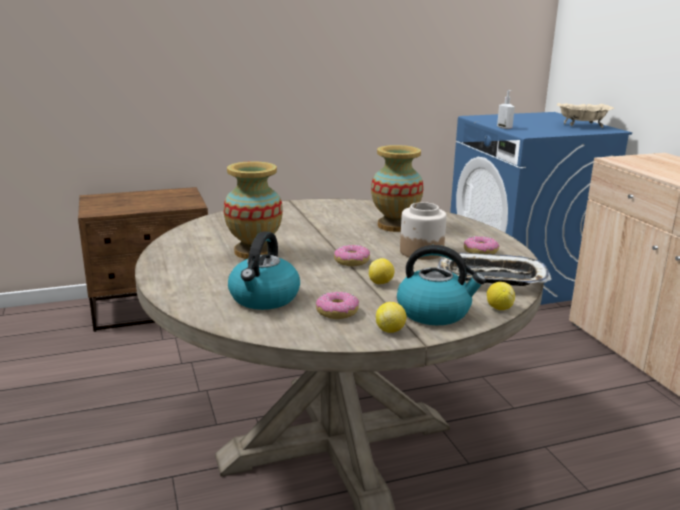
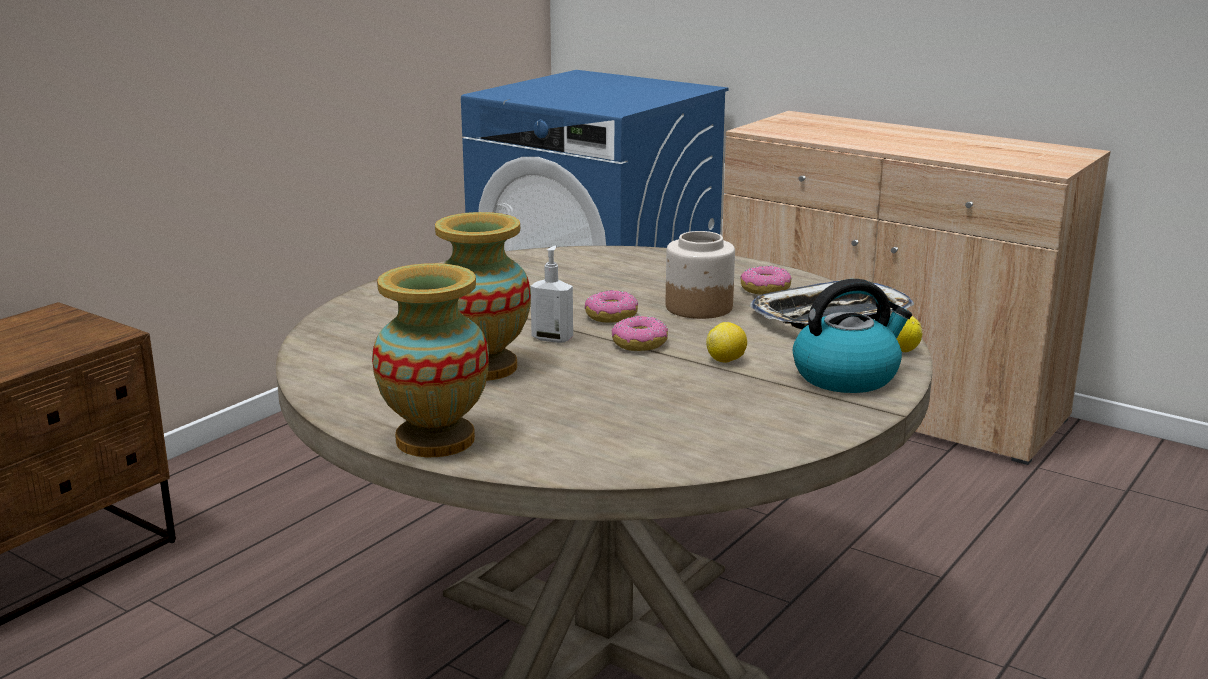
camera: 35 degrees left, 0 degrees up
(264, 298) = (623, 424): kettle -> none
(337, 312) = (744, 411): donut -> donut (611, 316)
(390, 330) = (840, 412): lemon -> none
(395, 226) = (602, 281): vase -> vase (435, 440)
(504, 128) = (565, 104): soap dispenser -> soap dispenser (552, 338)
(581, 126) = (656, 87): beige bowl -> none

